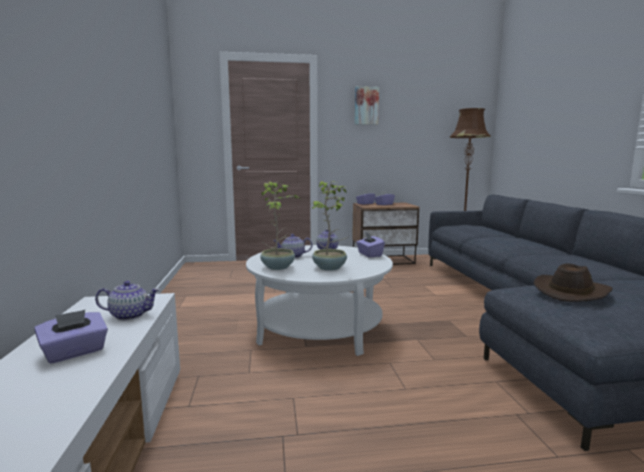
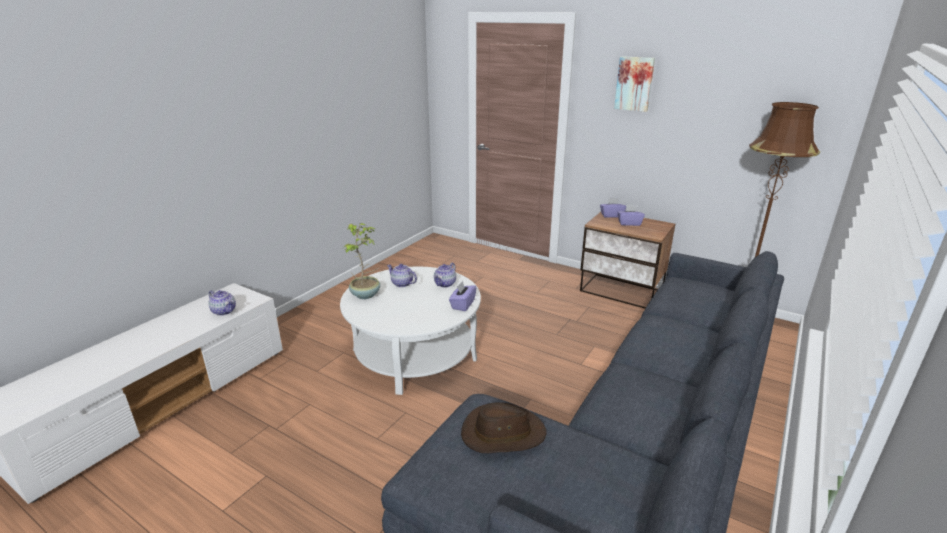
camera: 40 degrees right, 15 degrees up
(75, 352) = (169, 331): purple tissue box -> none
(330, 268) = (395, 311): potted plant -> none

